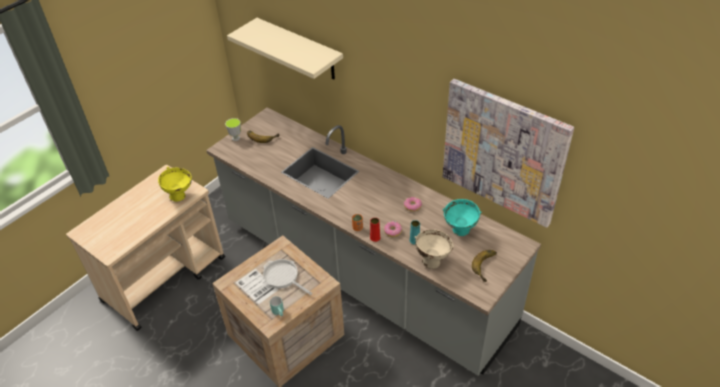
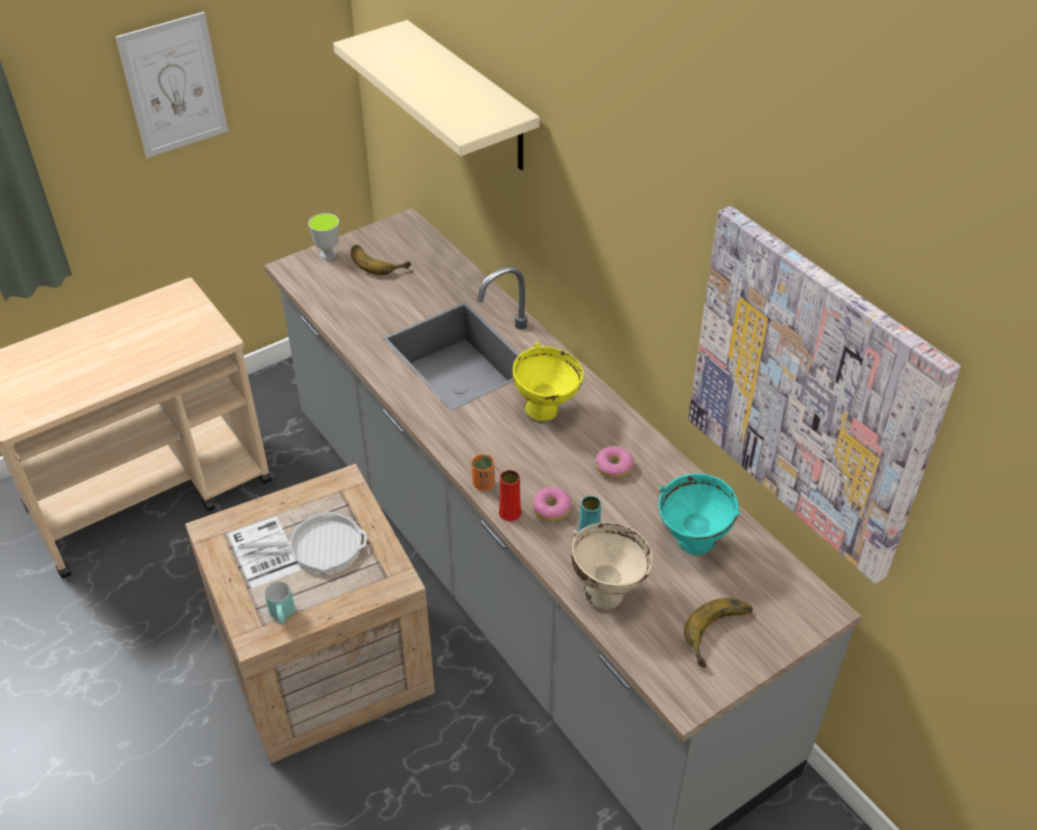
camera: 15 degrees right, 0 degrees up
(144, 70) = (174, 85): none -> picture
(179, 196) = (187, 341): yellow bowl -> yellow bowl (546, 410)
(283, 277) = (320, 547): frying pan -> frying pan turned 120 degrees clockwise

